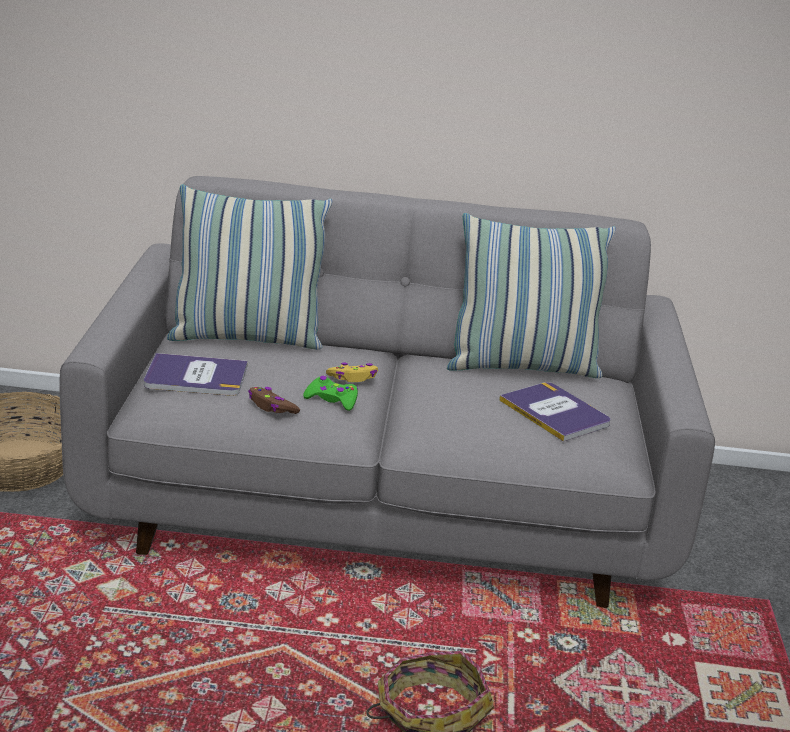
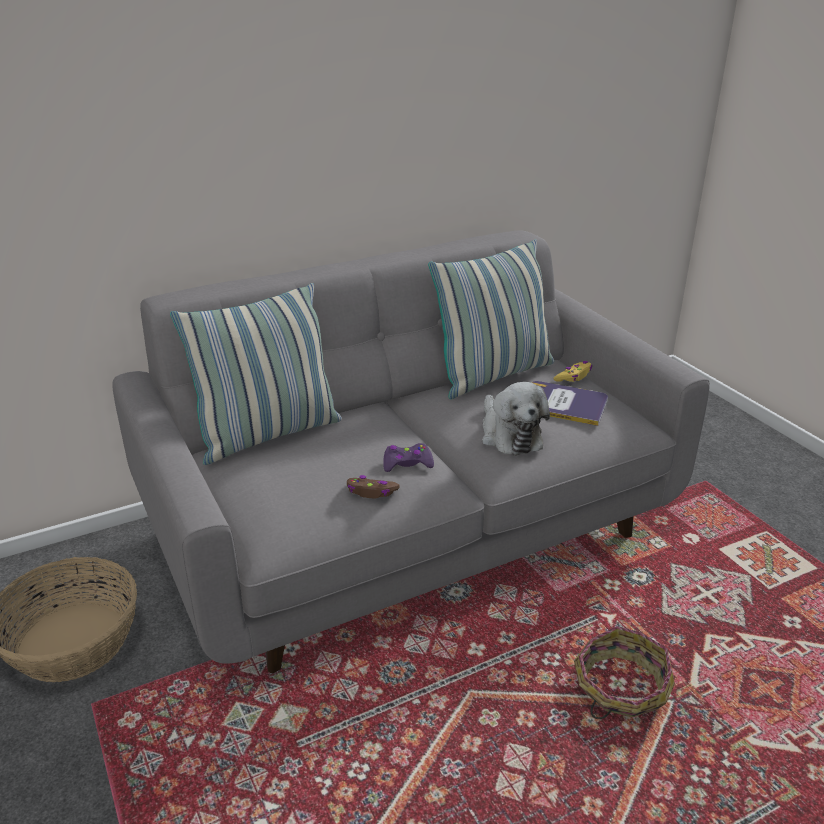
camera: 30 degrees left, 5 degrees up
(196, 377) = (276, 491): book -> none
(332, 399) = (407, 463): green game controller -> purple game controller
(353, 378) = (398, 436): yellow game controller -> yellow game controller (573, 377)
(460, 415) = (509, 434): none -> plush toy

